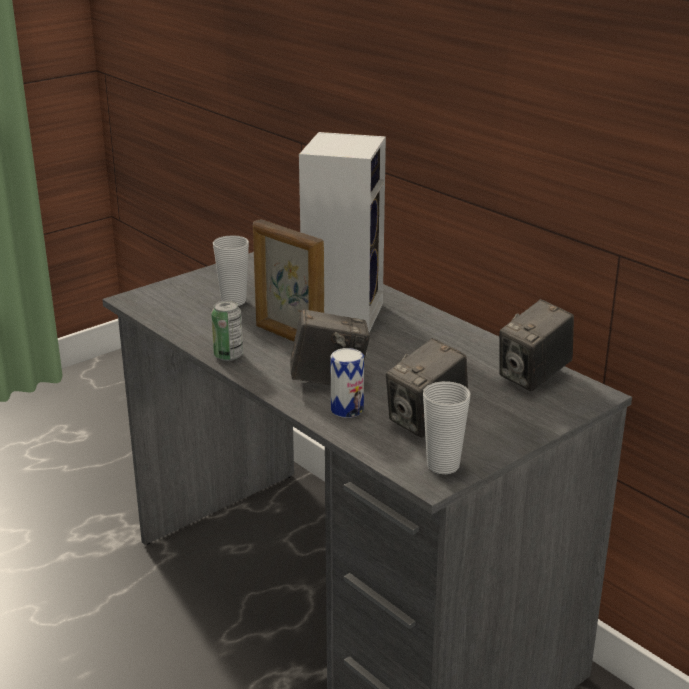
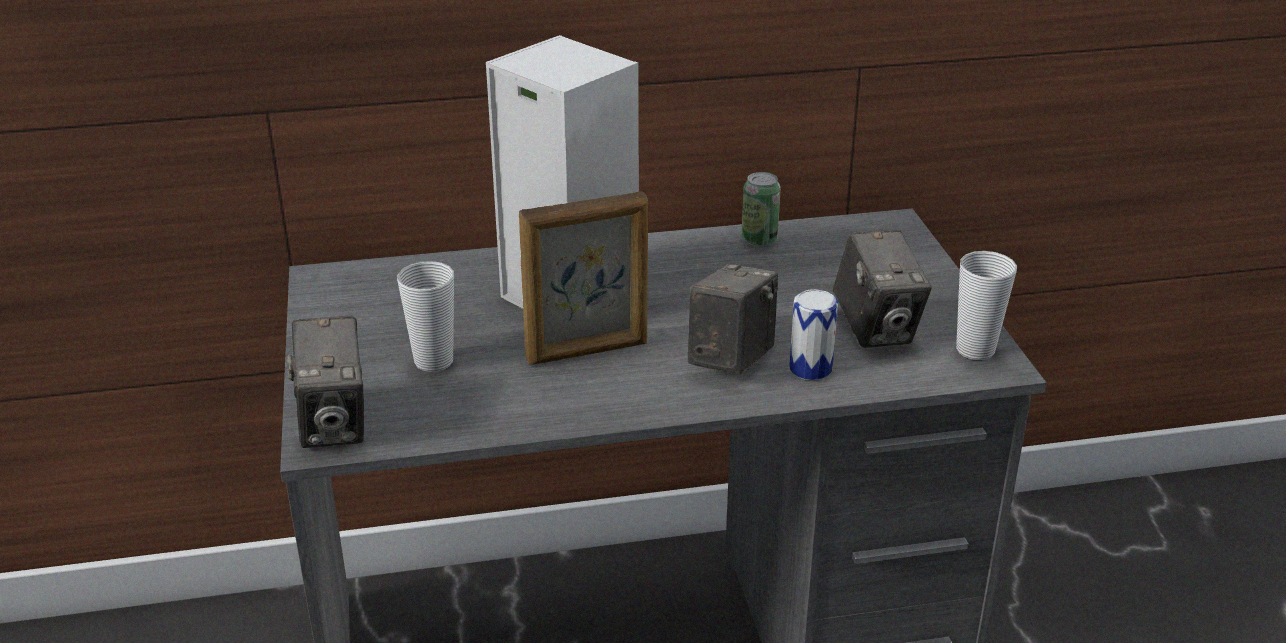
camera: 60 degrees left, 5 degrees up
(228, 355) = (593, 410): can -> can (759, 240)
(533, 377) = (832, 239): camera -> camera (334, 424)

